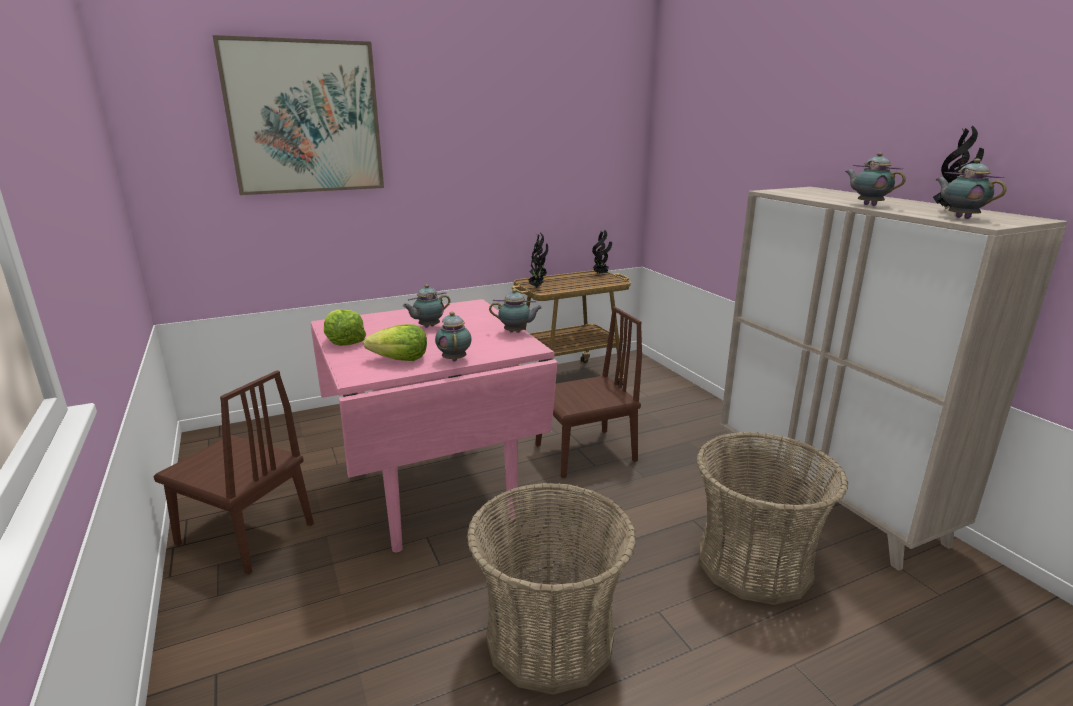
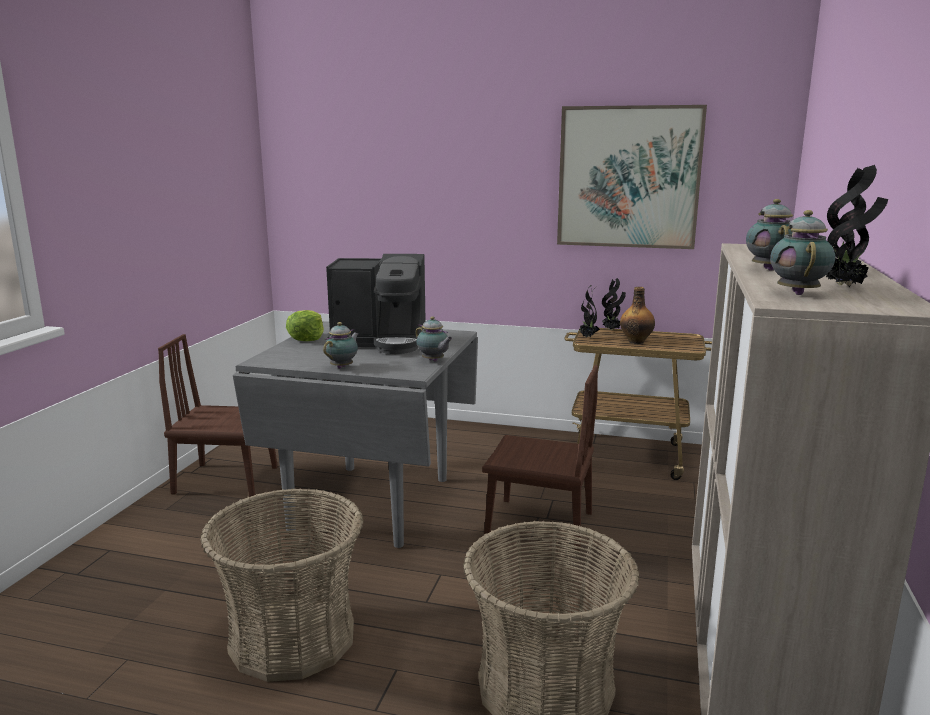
camera: 40 degrees right, 5 degrees down
(245, 534) = (226, 480): brown chair -> brown chair turned 120 degrees clockwise
(304, 118) = (396, 148): picture -> picture (628, 177)
(400, 359) = (310, 358): lettuce -> none
(427, 327) = (381, 342): teapot -> coffee machine
(436, 491) = (373, 503): pink dining table -> grey dining table
(573, 283) = (636, 341): none -> bottle
(601, 274) = (690, 339): potted plant -> none

